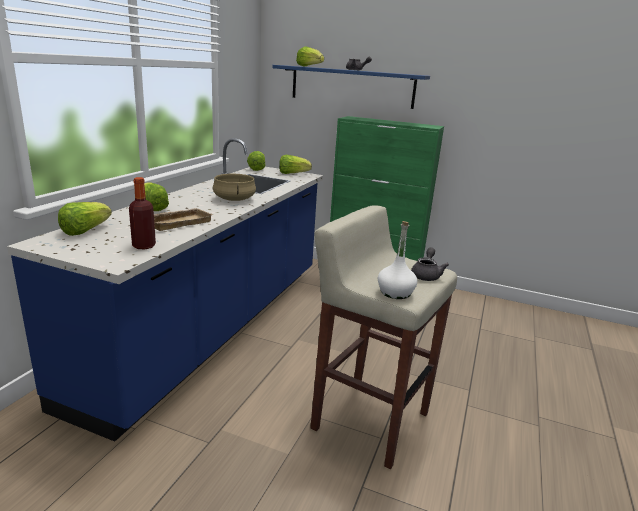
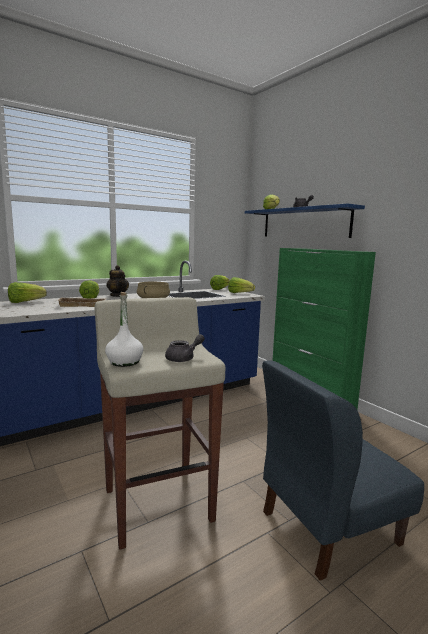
camera: 35 degrees right, 10 degrees down
(144, 246) = (31, 311): bottle -> none
(175, 198) = (118, 296): none -> teapot
(495, 383) = (328, 527): none -> blue chair

